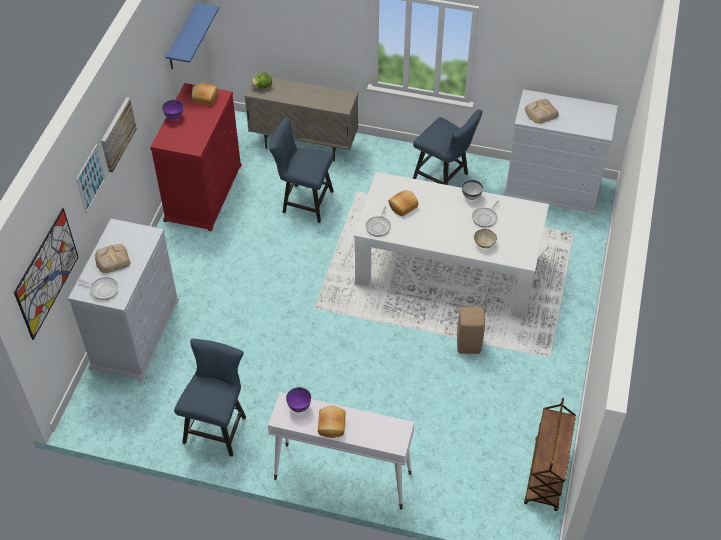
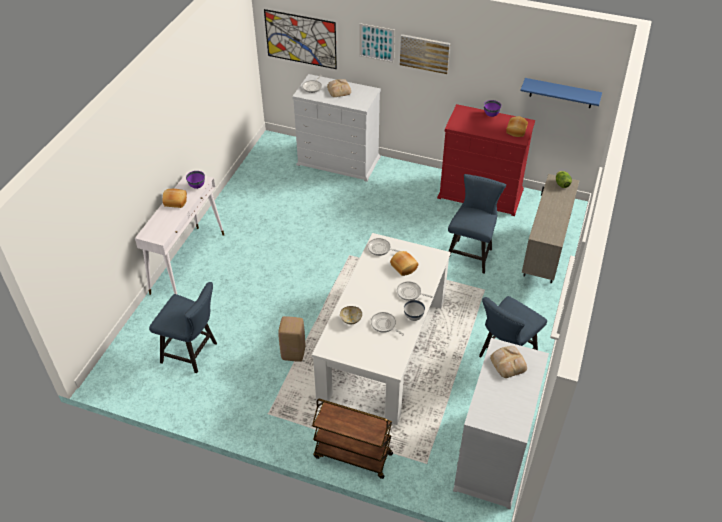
camera: 95 degrees right, 5 degrees down
(217, 426) = (249, 200): blue chair -> blue chair (193, 353)
(439, 200) = (410, 293): none -> frying pan
(546, 475) = (147, 391): brown cart -> brown cart (352, 455)

